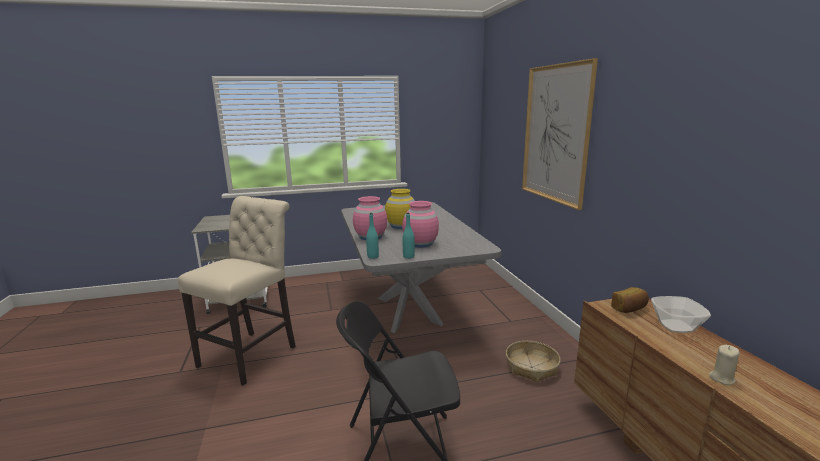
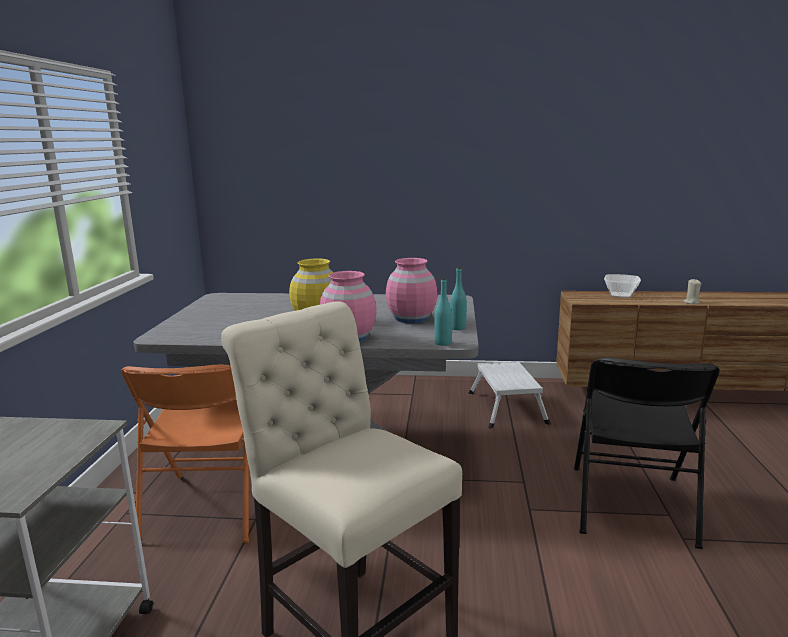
camera: 70 degrees left, 0 degrees up
(337, 296) = (209, 507): none -> orange chair
(531, 367) = (507, 407): basket -> white step ladder
(555, 134) = (400, 162): picture -> none
(629, 309) = (588, 298): bread -> none

